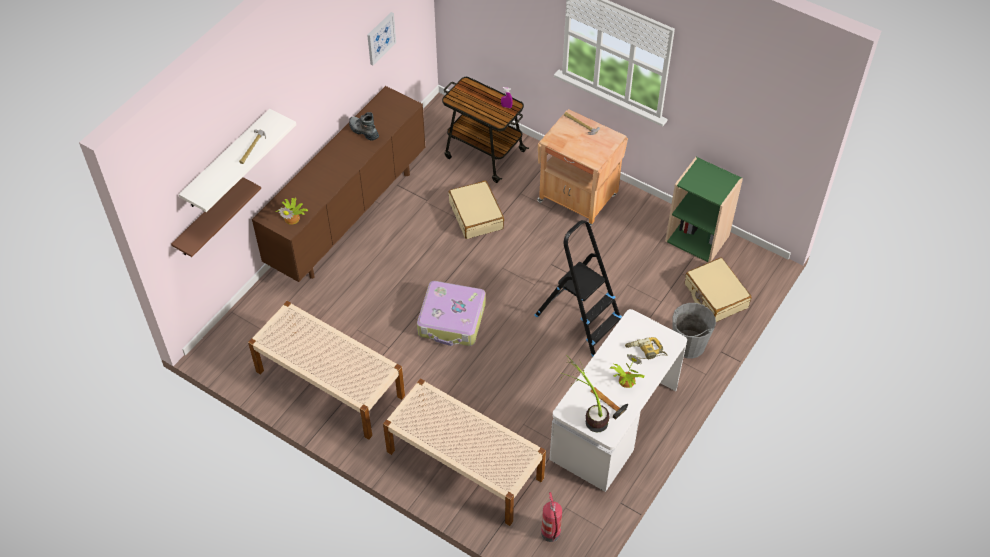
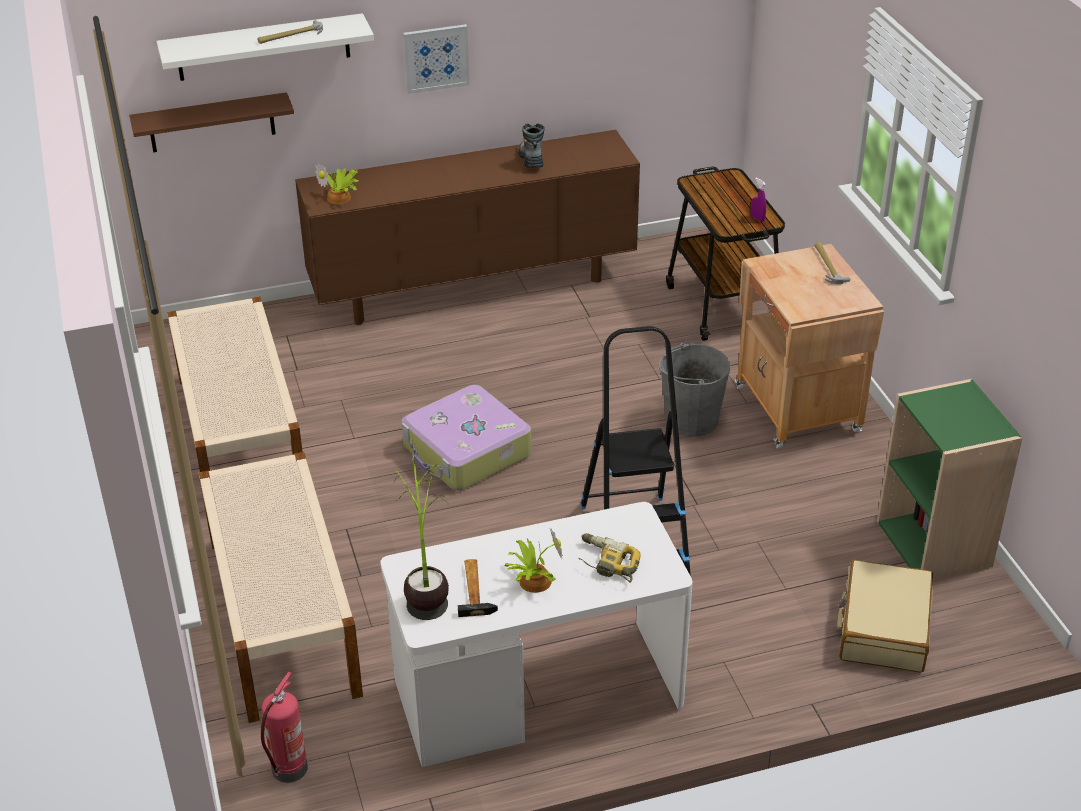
camera: 40 degrees right, 15 degrees down
(380, 38) = (620, 40): picture -> picture (436, 58)
(476, 215) = (634, 361): beige suitcase -> none
(688, 345) = (767, 664): grey bucket -> grey bucket (691, 419)

